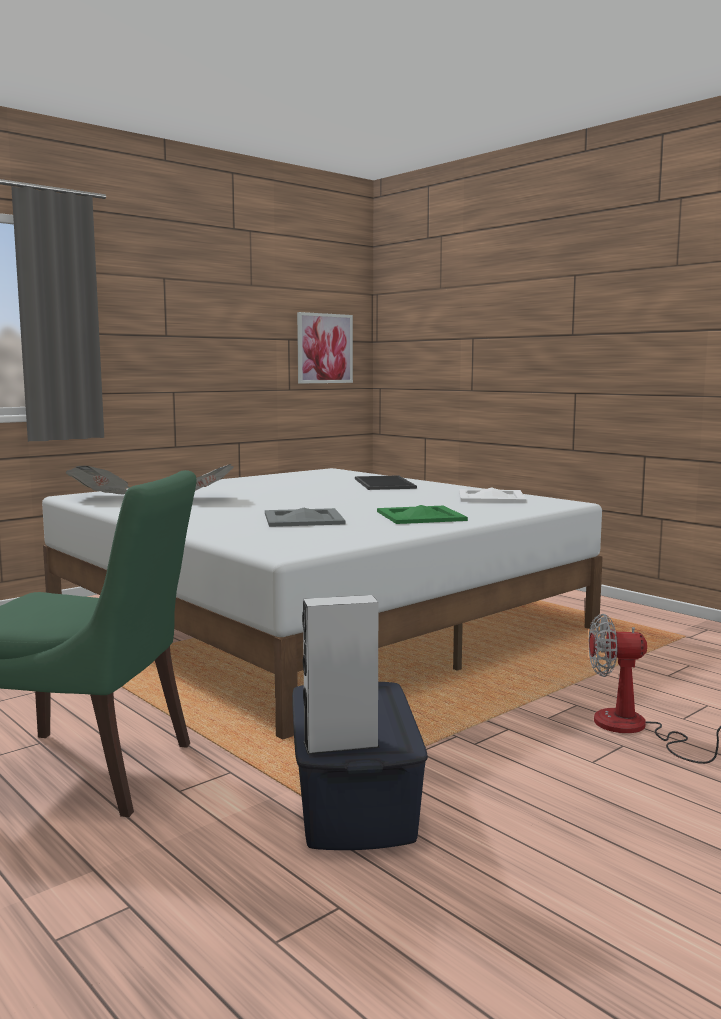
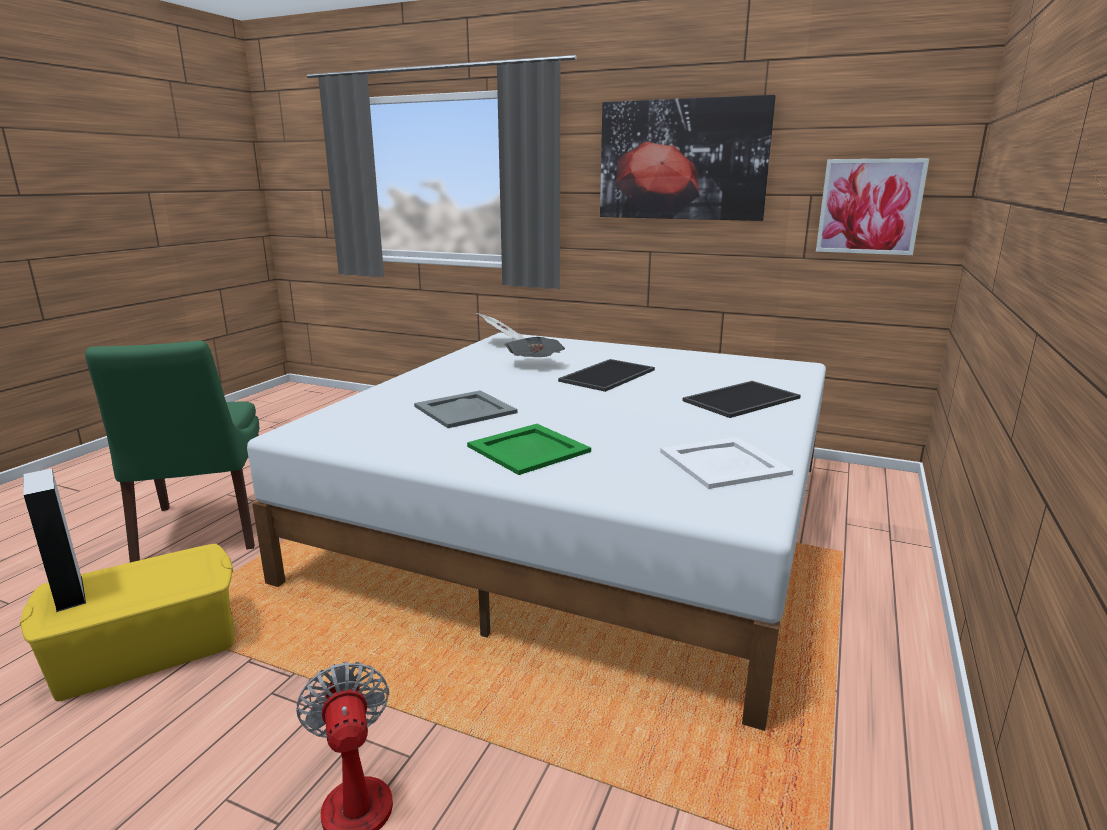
camera: 65 degrees right, 10 degrees up
(196, 306) = (682, 160): none -> picture
(274, 492) = (607, 375): none -> tray
(352, 799) = (147, 648): blue storage box -> yellow storage box

